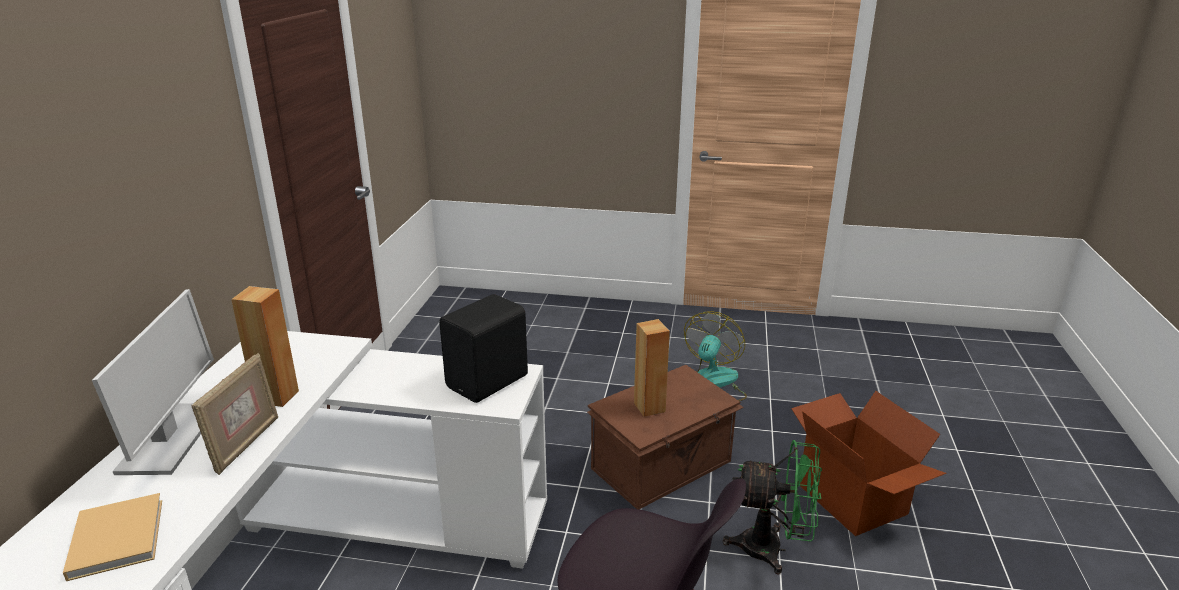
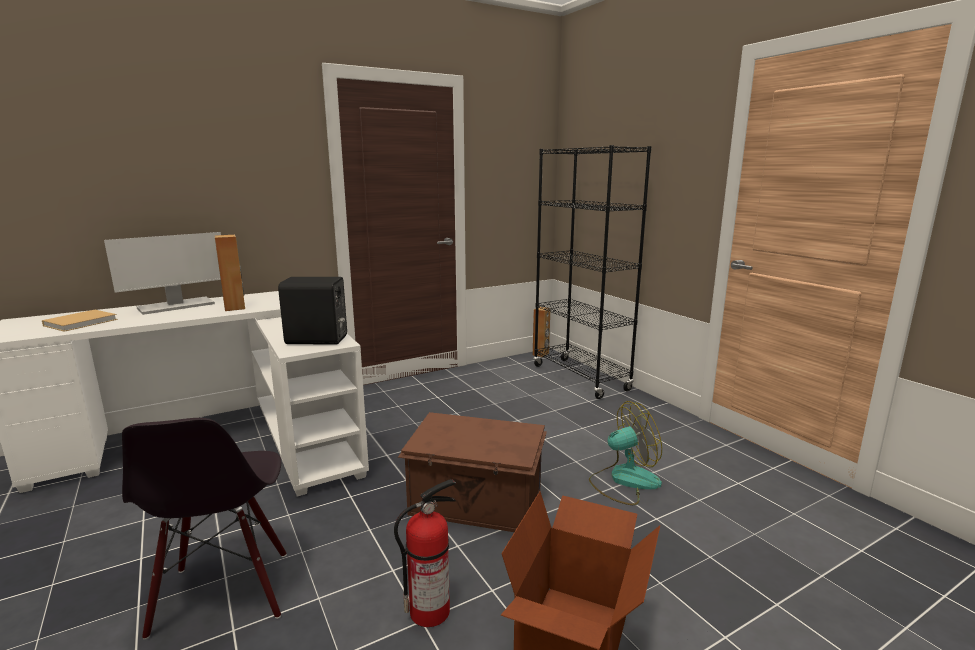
camera: 50 degrees right, 10 degrees down
(245, 444) = (180, 316): picture frame -> none
(529, 308) = (580, 378): none -> black bookcase
(650, 407) = (459, 433): brown speaker -> brown speaker (541, 354)
(772, 549) = (431, 610): green fan -> fire extinguisher

